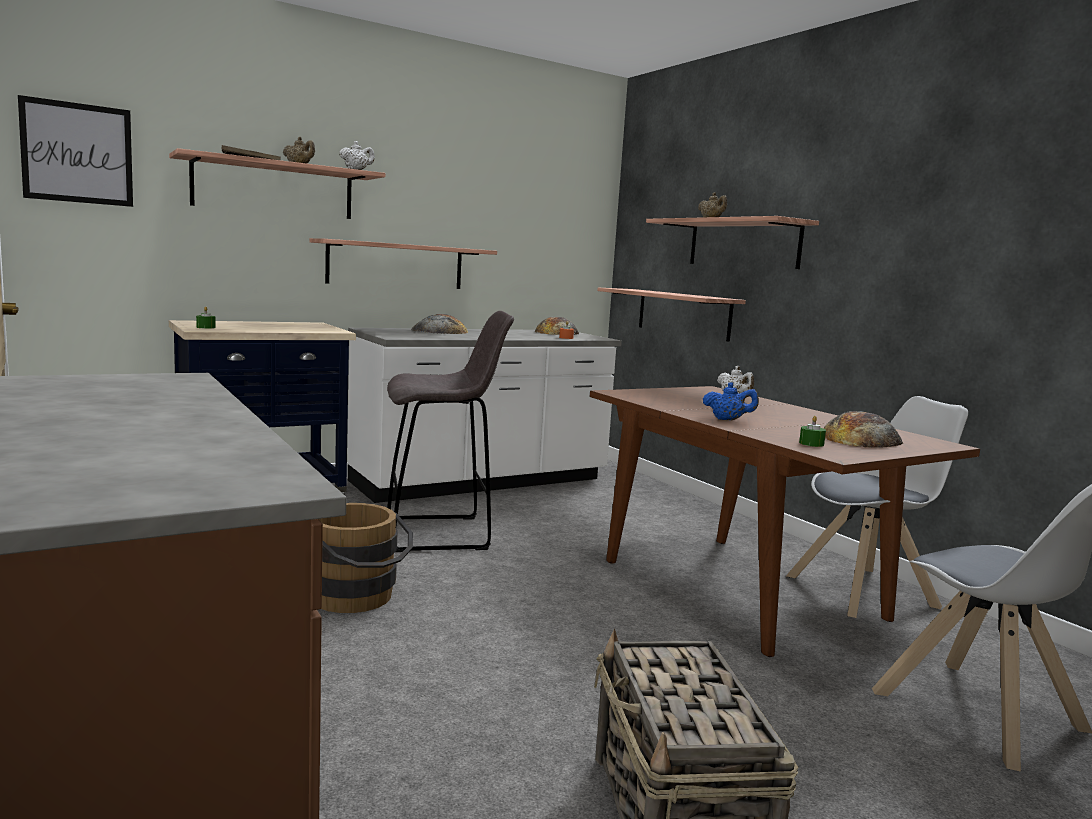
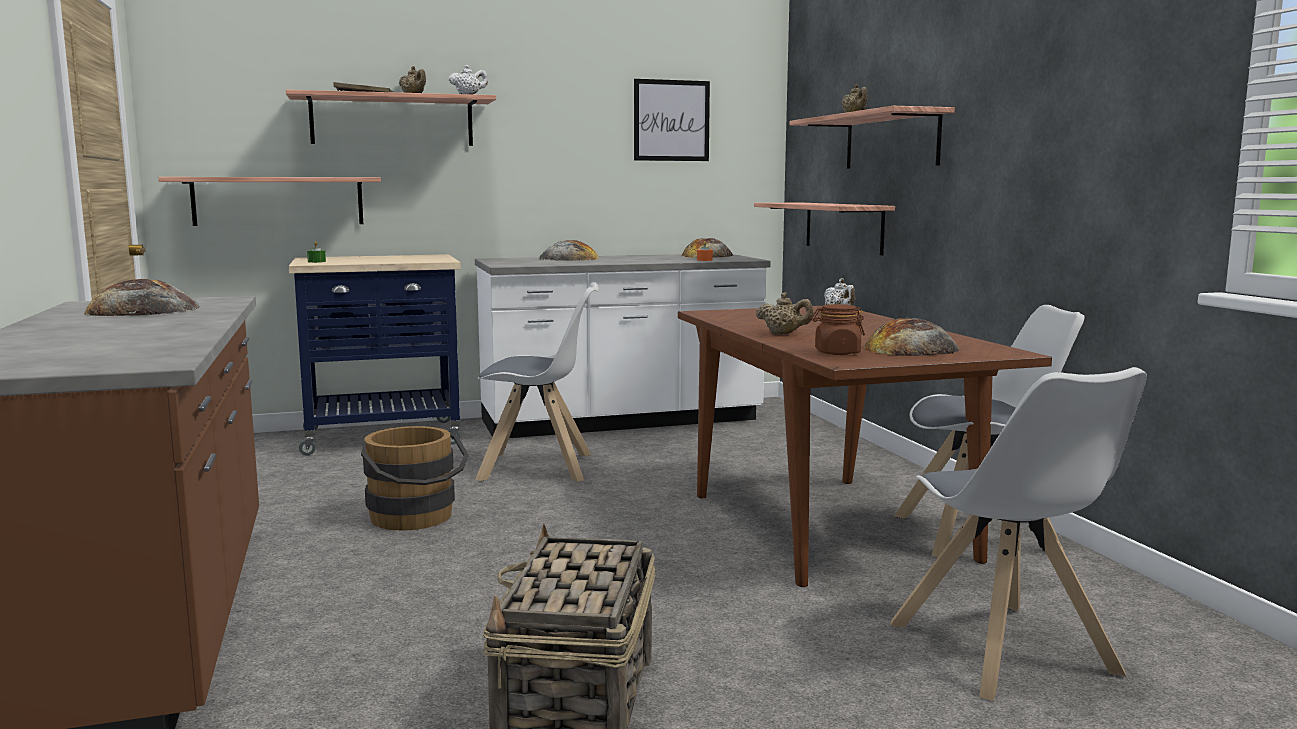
camera: 15 degrees right, 0 degrees up
(77, 153) = (206, 102): picture -> picture (671, 120)
(112, 392) = (143, 310): none -> bread
(396, 265) = (524, 191): shelf -> shelf (278, 201)
(441, 534) = (540, 467): grey stool -> chair
(728, 420) = (784, 334): blue teapot -> beige teapot
(811, 443) = (837, 353): green candle -> brown jar

